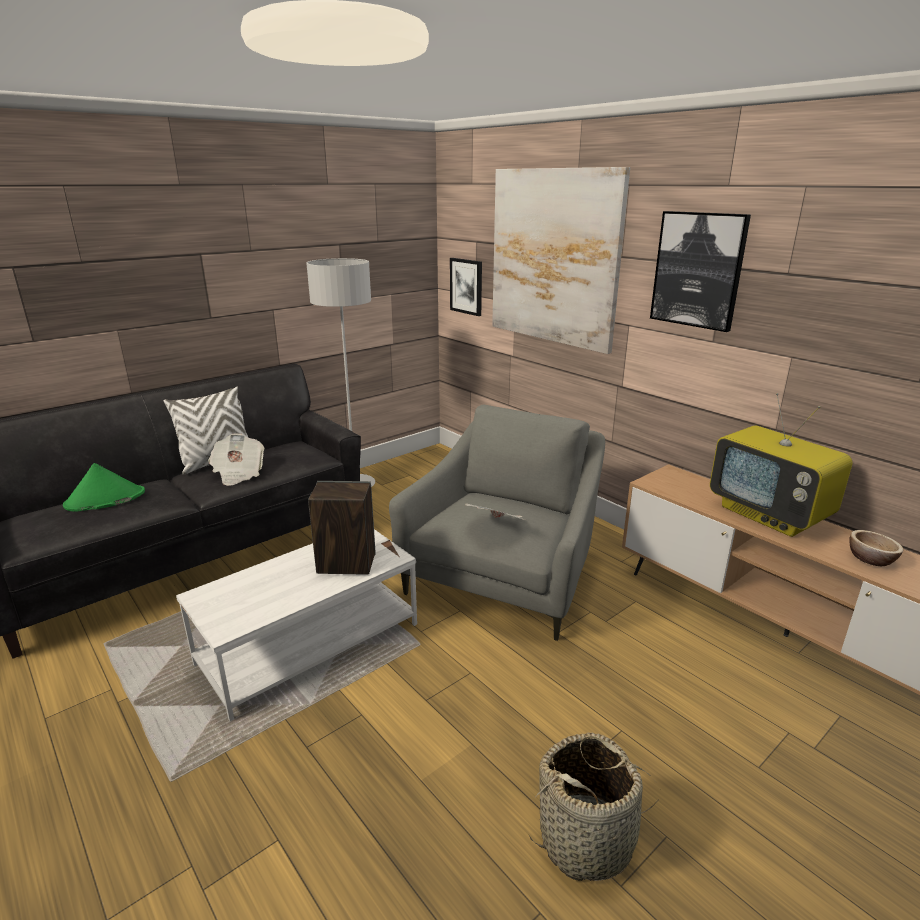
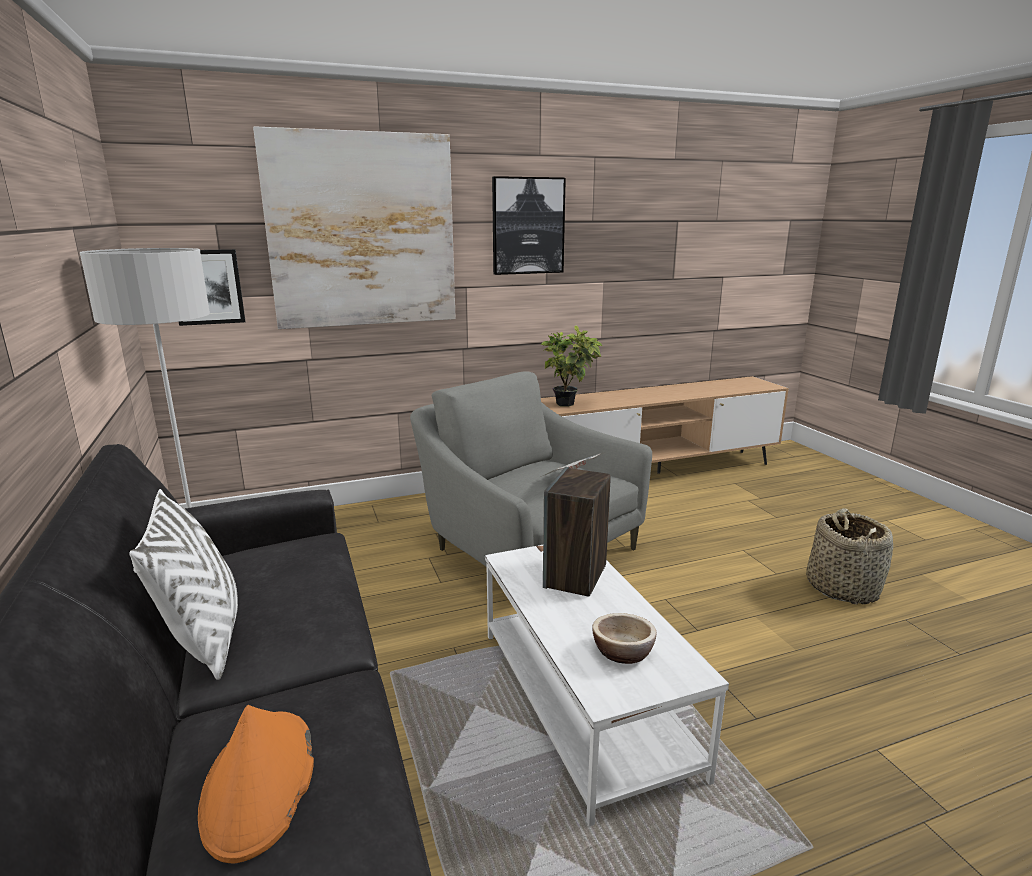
camera: 70 degrees left, 5 degrees down
(105, 499) = (260, 783): green hat -> orange hat
(238, 473) = (302, 609): newspaper -> none
(672, 484) = (570, 404): none -> potted plant
(770, 515) = (634, 394): television -> none
(870, 559) = (697, 390): bowl -> bowl (623, 652)

